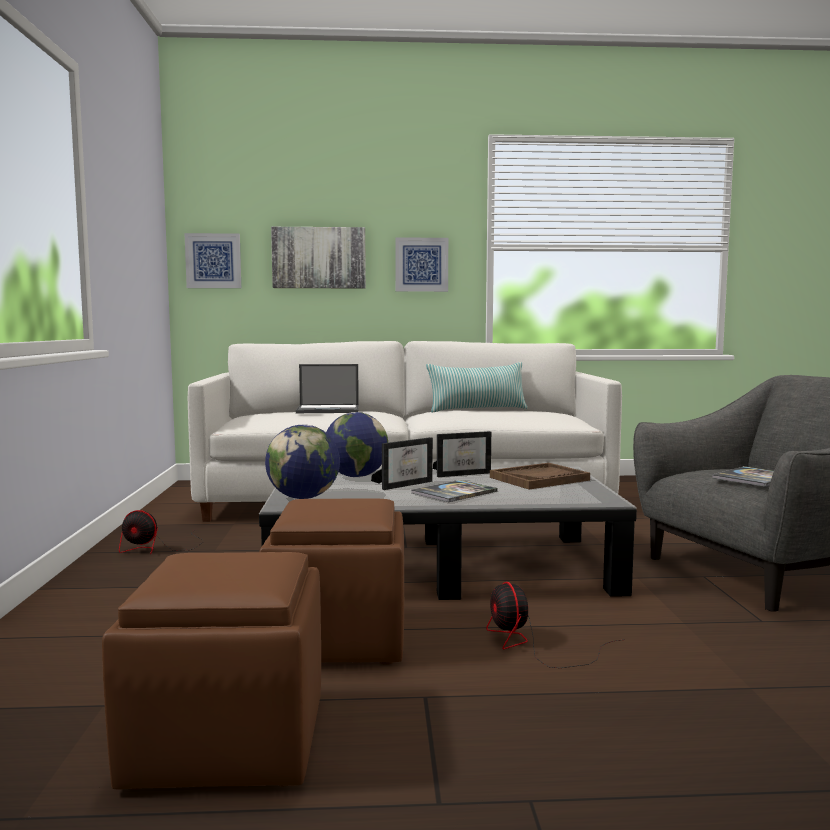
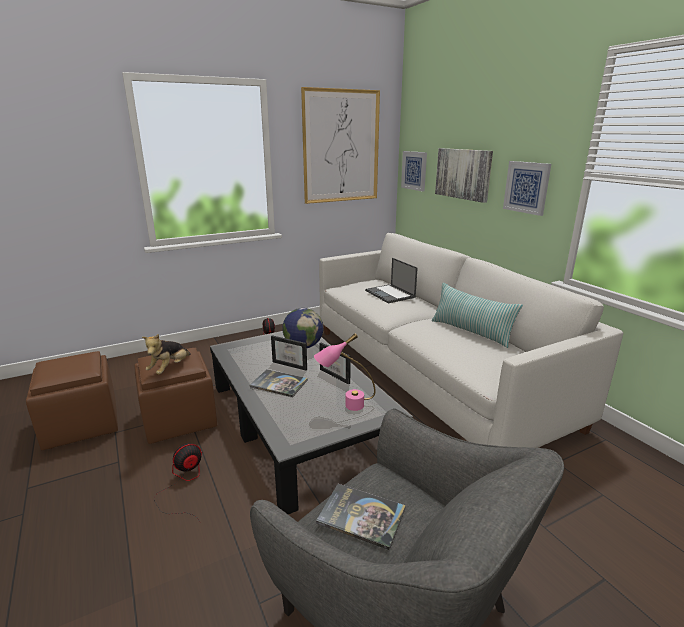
camera: 65 degrees right, 15 degrees up
(134, 210) = (341, 147): none -> picture
(303, 498) = (242, 347): globe -> none
(369, 508) = (170, 368): none -> plush toy
(539, 479) = (345, 406): brown tray -> pink table lamp

